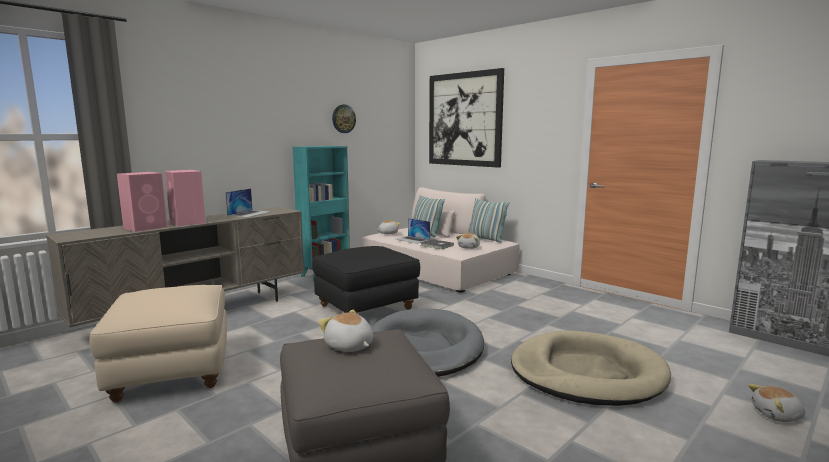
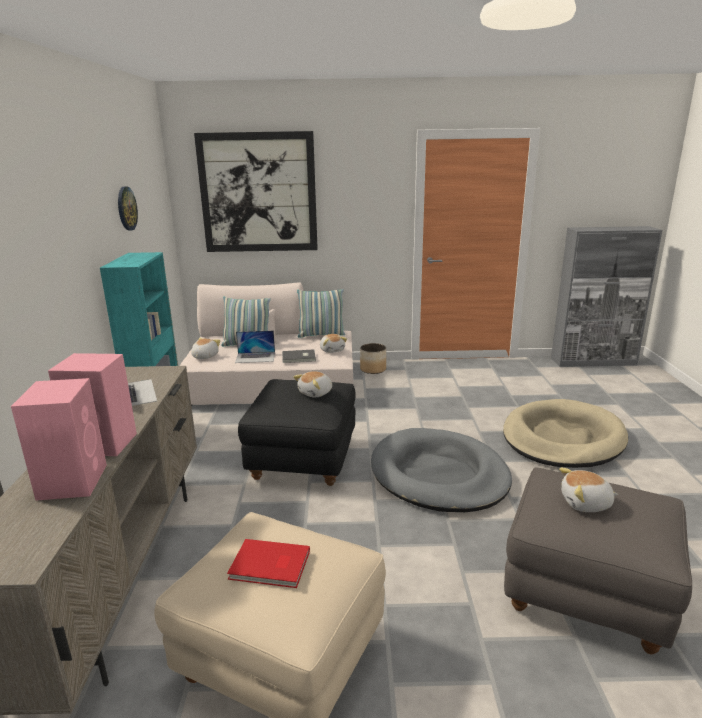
camera: 45 degrees left, 10 degrees up
(160, 295) = (270, 566): none -> red book
(524, 281) = (373, 369): none -> planter
(777, 415) = (668, 418): plush toy -> plush toy (316, 393)

